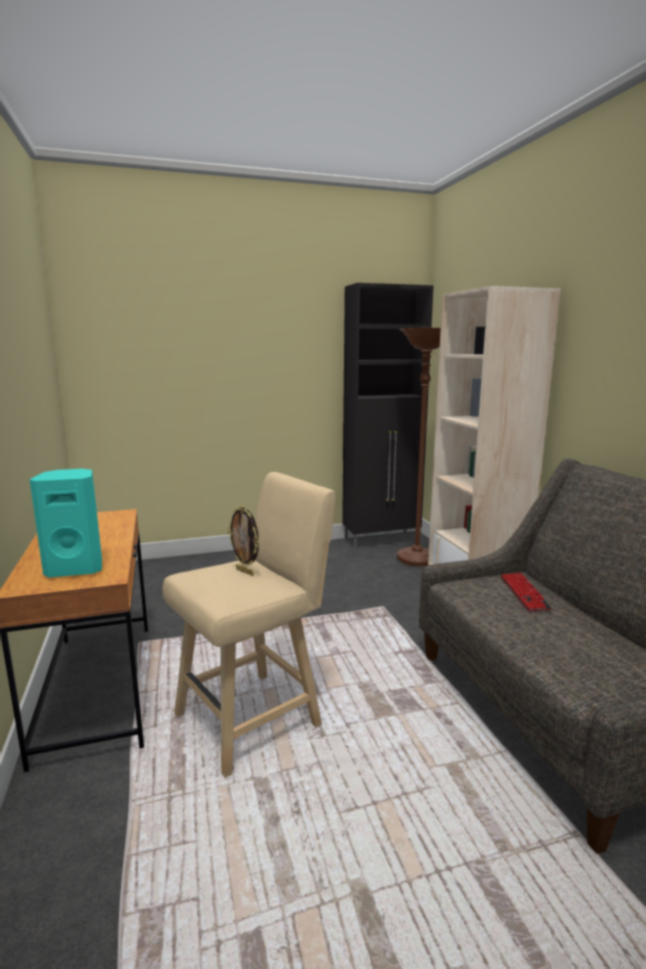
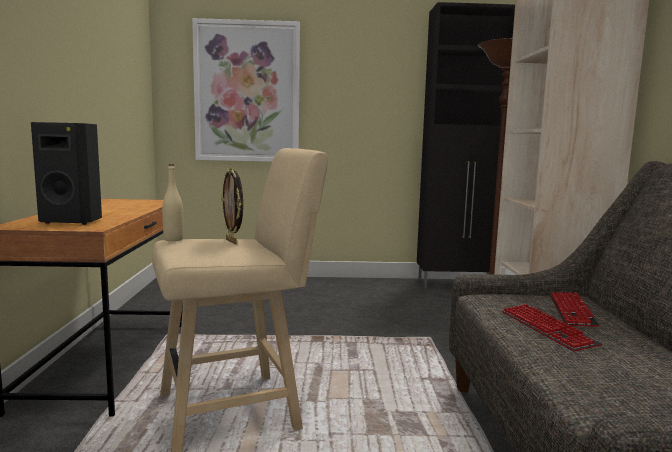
camera: 15 degrees right, 5 degrees down
(76, 568) = (73, 221): turquoise speaker -> black speaker
(166, 370) = (247, 92): none -> picture
(188, 576) = (173, 239): none -> beige bottle
(516, 617) = (547, 329): none -> keyboard

